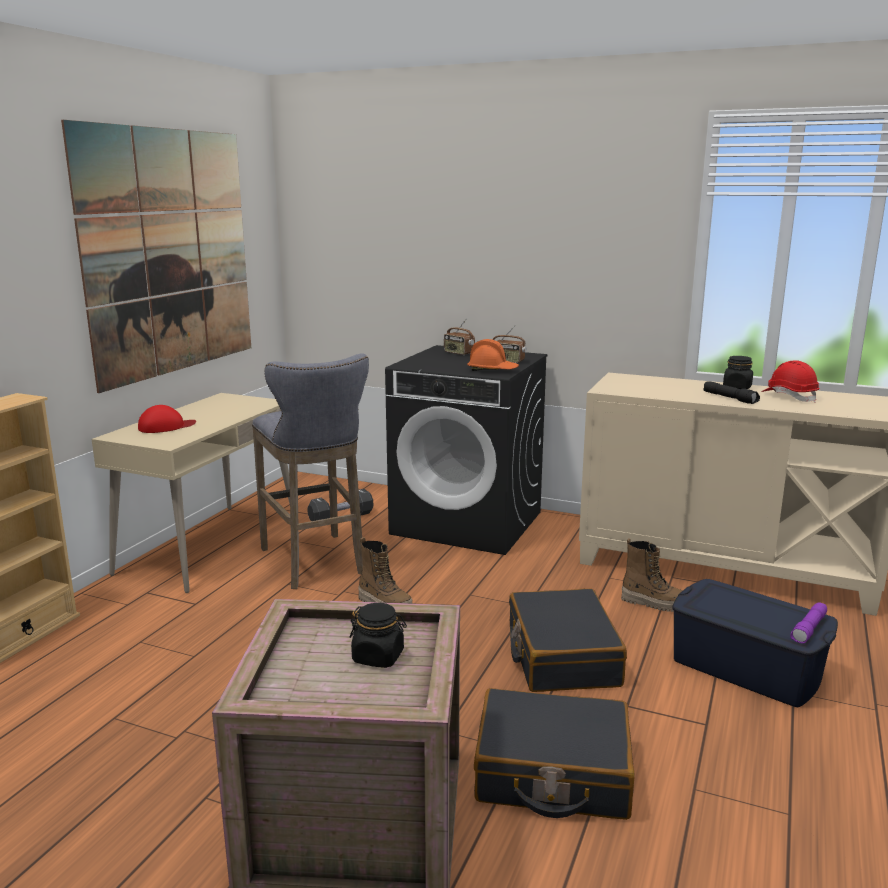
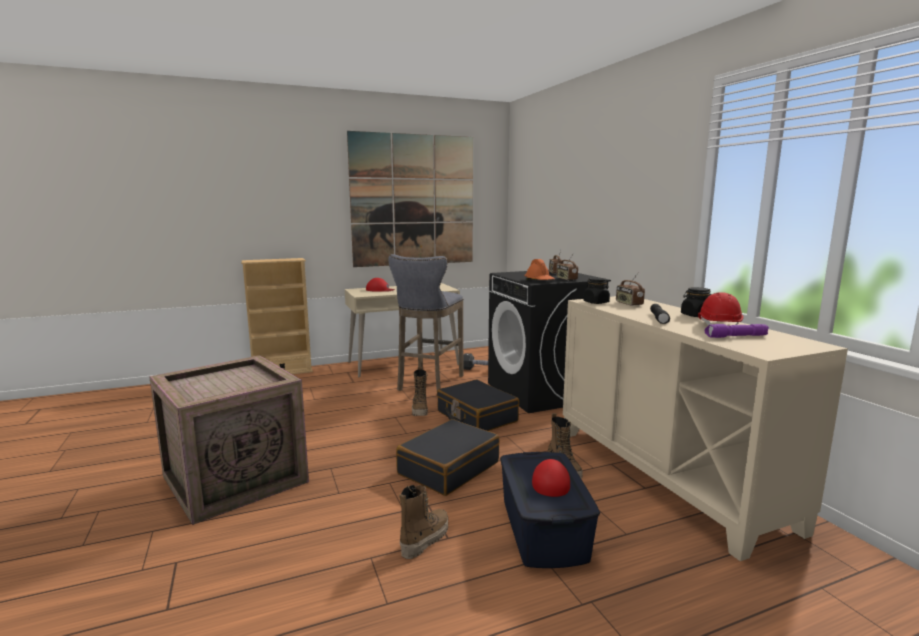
camera: 45 degrees right, 5 degrees down
(378, 657) = (235, 385): black jar -> black jar (596, 302)
(552, 773) = (330, 508): black suitcase -> black suitcase (476, 417)
(650, 385) = (628, 304): none -> radio
(694, 739) = (424, 539): none -> boot
(757, 610) = (550, 481): none -> red cap
(809, 629) = (557, 506): purple flashlight -> purple flashlight (736, 337)

